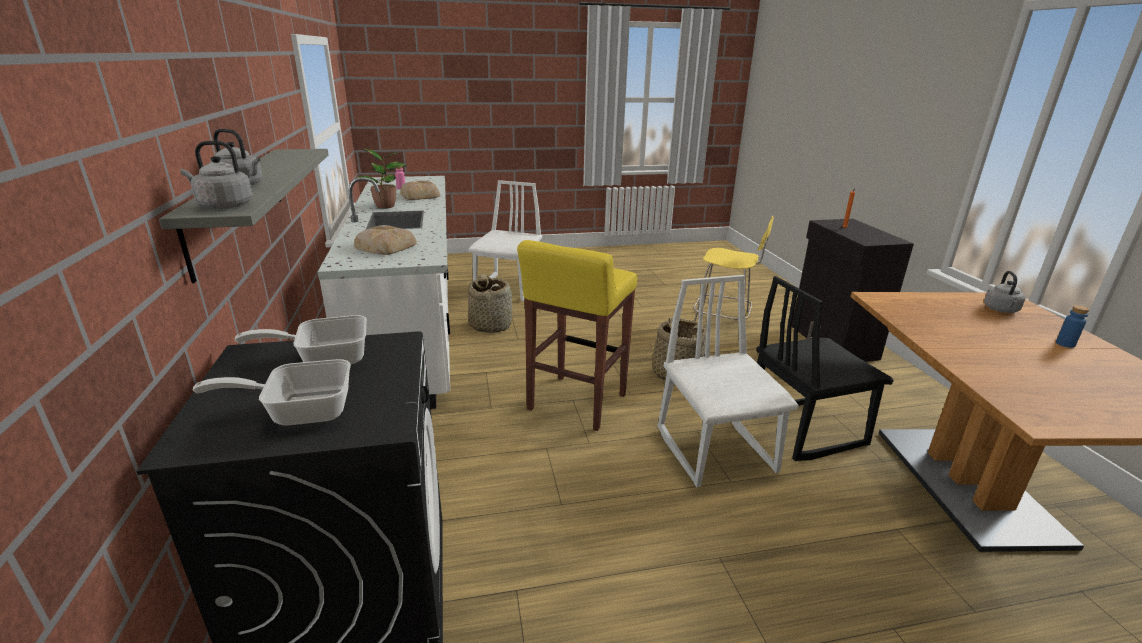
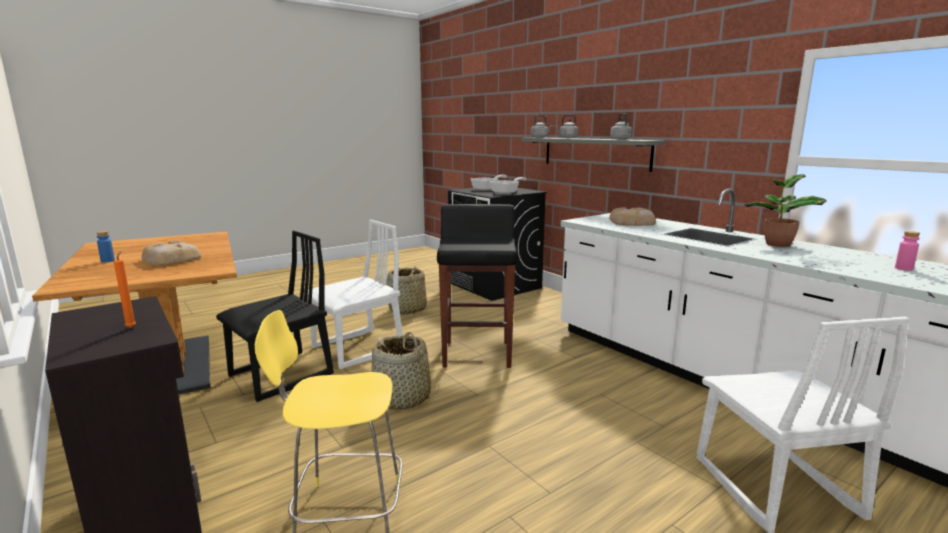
camera: 155 degrees right, 10 degrees down
(420, 195) = (824, 262): bread -> bread (171, 259)
(490, 325) = (658, 404): basket -> basket (407, 310)
(576, 403) = (477, 353): yellow stool -> black stool
(716, 450) = (358, 349): white chair -> white chair turned 90 degrees counterclockwise
(1001, 310) = (102, 275): grey kettle -> grey kettle (619, 139)

